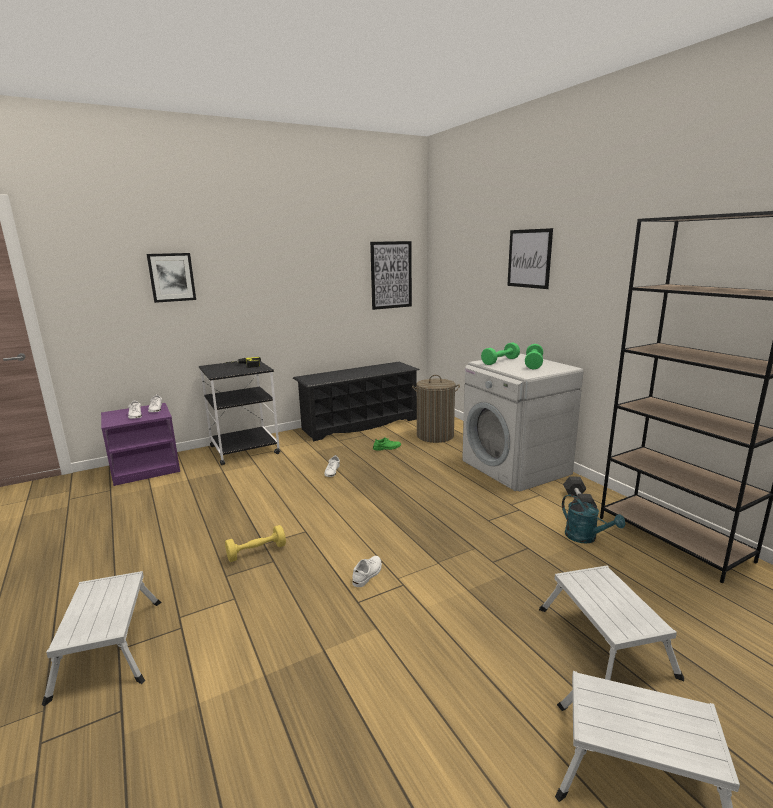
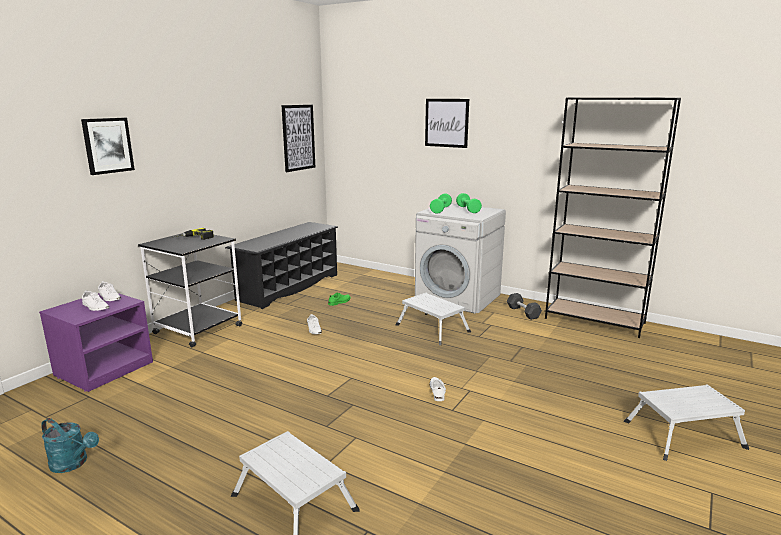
camera: 30 degrees left, 0 degrees up
(256, 552) = (329, 403): yellow dumbbell -> none
(435, 436) = (369, 285): laundry basket -> none
(586, 538) = (549, 332): turquoise watering can -> turquoise watering can (73, 464)
(605, 642) = (615, 384): white step ladder -> white step ladder (433, 328)

